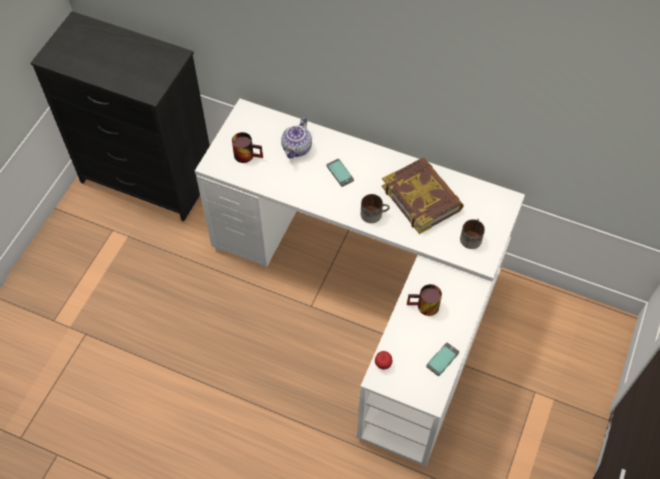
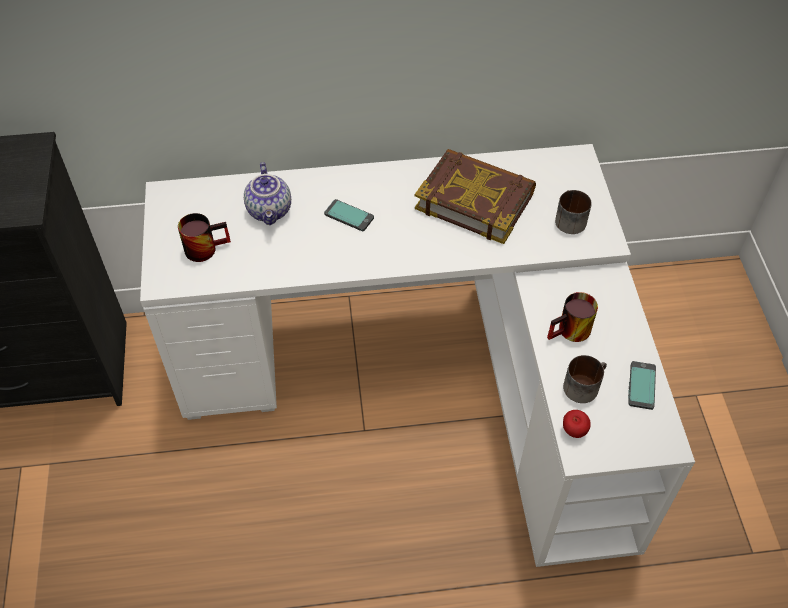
camera: 30 degrees left, 5 degrees down
(374, 213) = (428, 245): mug -> mug (583, 385)

